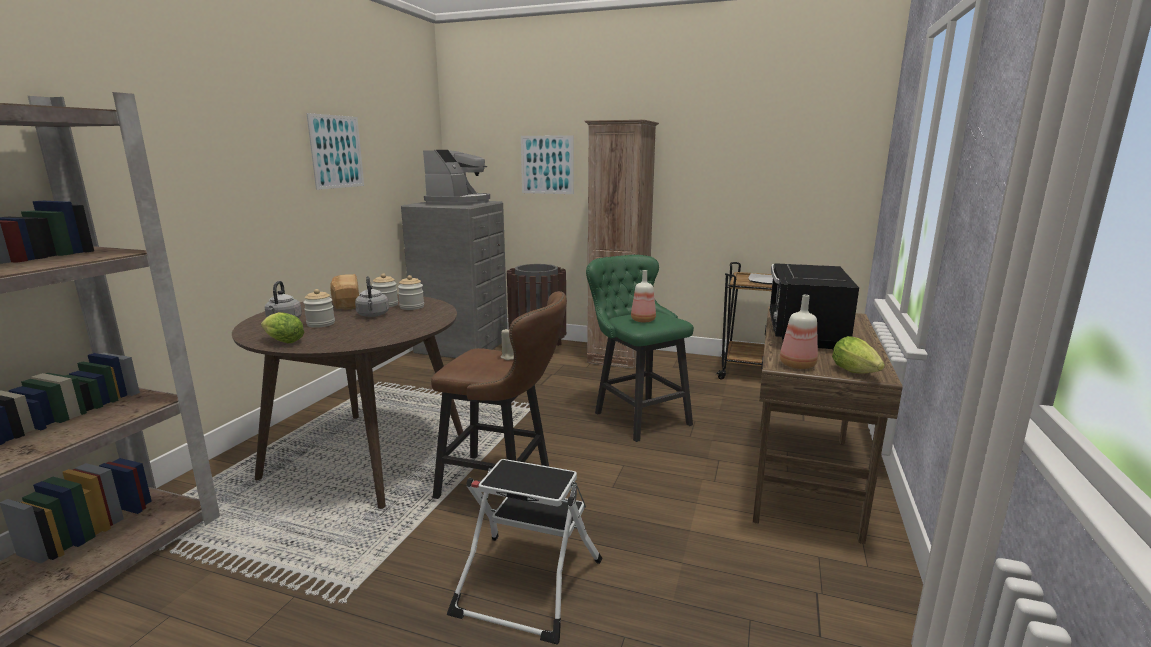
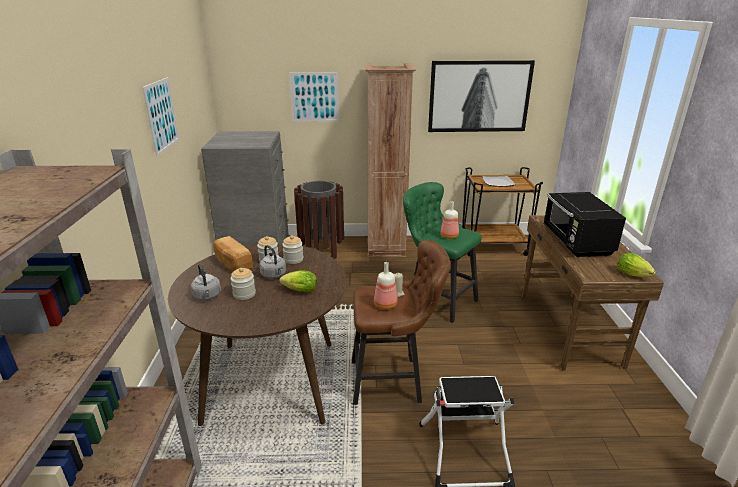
camera: 20 degrees left, 10 degrees up
(282, 341) = (239, 322): lettuce -> lettuce (298, 291)
(459, 202) = (246, 137): coffee machine -> none
(749, 166) = (479, 96): none -> picture
(796, 365) = (597, 274): bottle -> bottle (384, 305)

